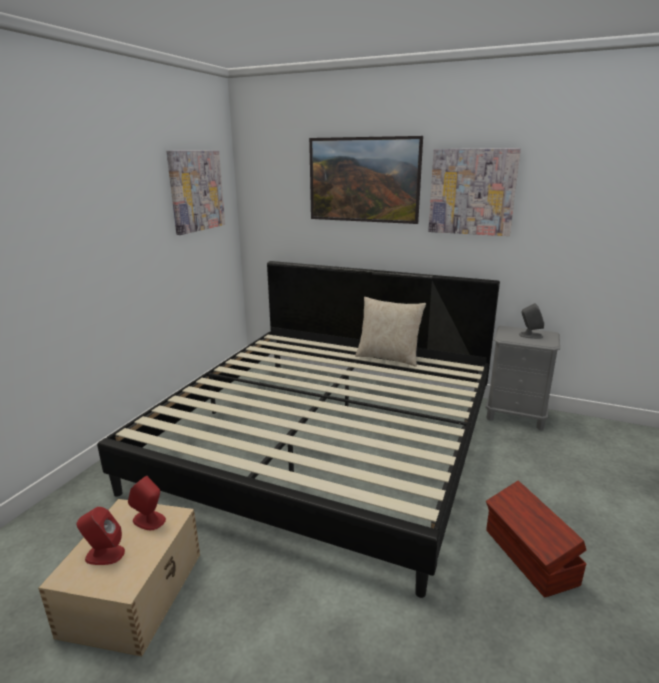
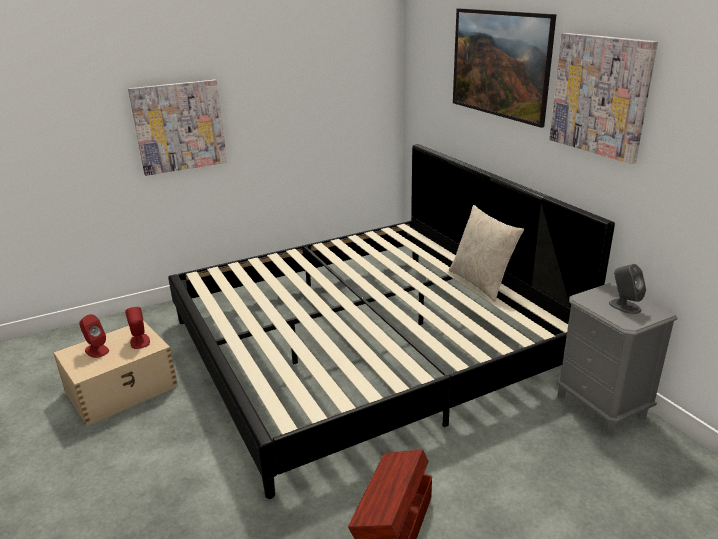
camera: 40 degrees right, 5 degrees up
(196, 191) = (340, 63): picture -> picture (179, 127)

